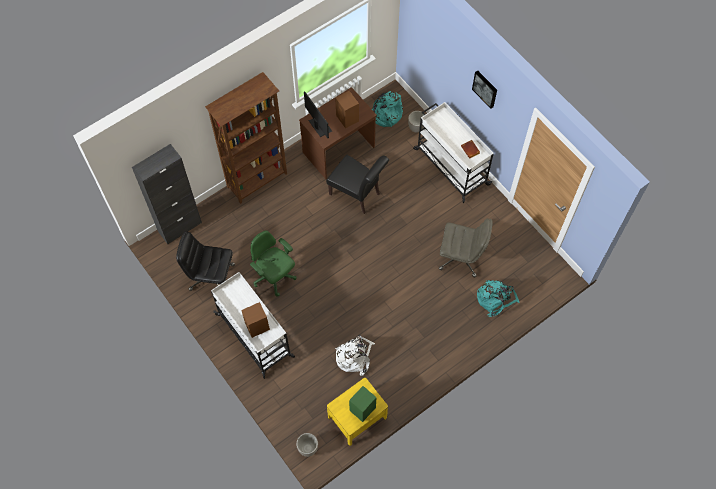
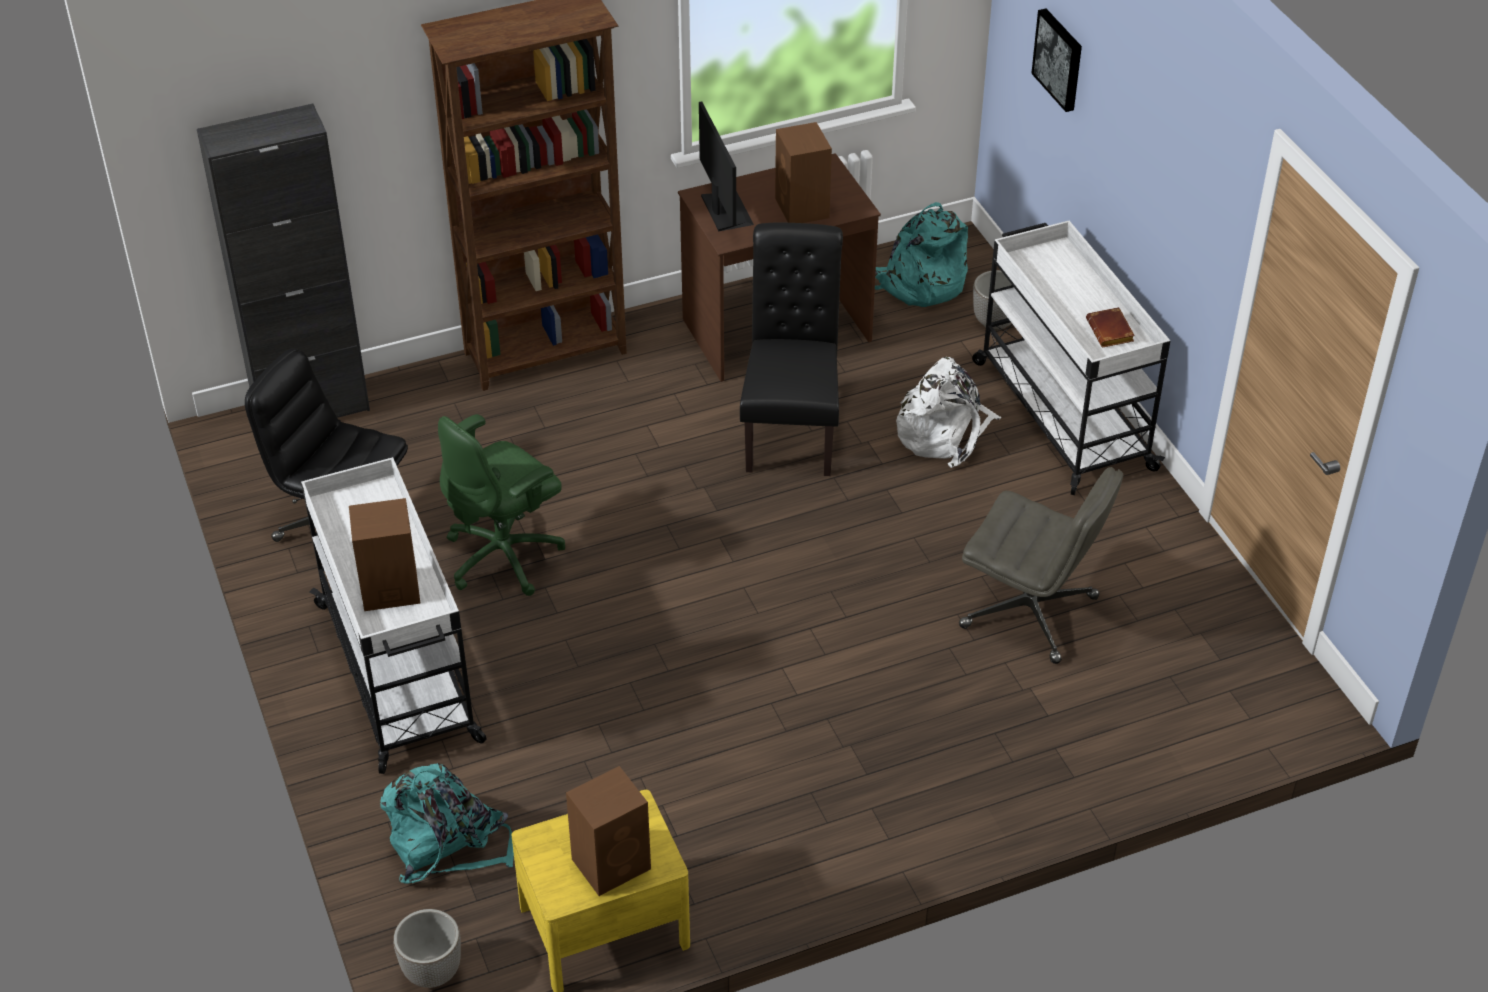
camera: 15 degrees right, 20 degrees down
(274, 277) = (505, 556): green office chair -> green office chair turned 105 degrees counterclockwise
(354, 356) = (651, 778): white backpack -> white backpack (944, 433)
(357, 195) = (791, 429): black chair -> black chair turned 135 degrees counterclockwise
(363, 408) = (613, 863): green speaker -> brown speaker
(485, 88) = (1165, 129): picture -> picture (1060, 59)
(495, 299) = (1101, 726): turquoise backpack -> turquoise backpack (447, 843)

